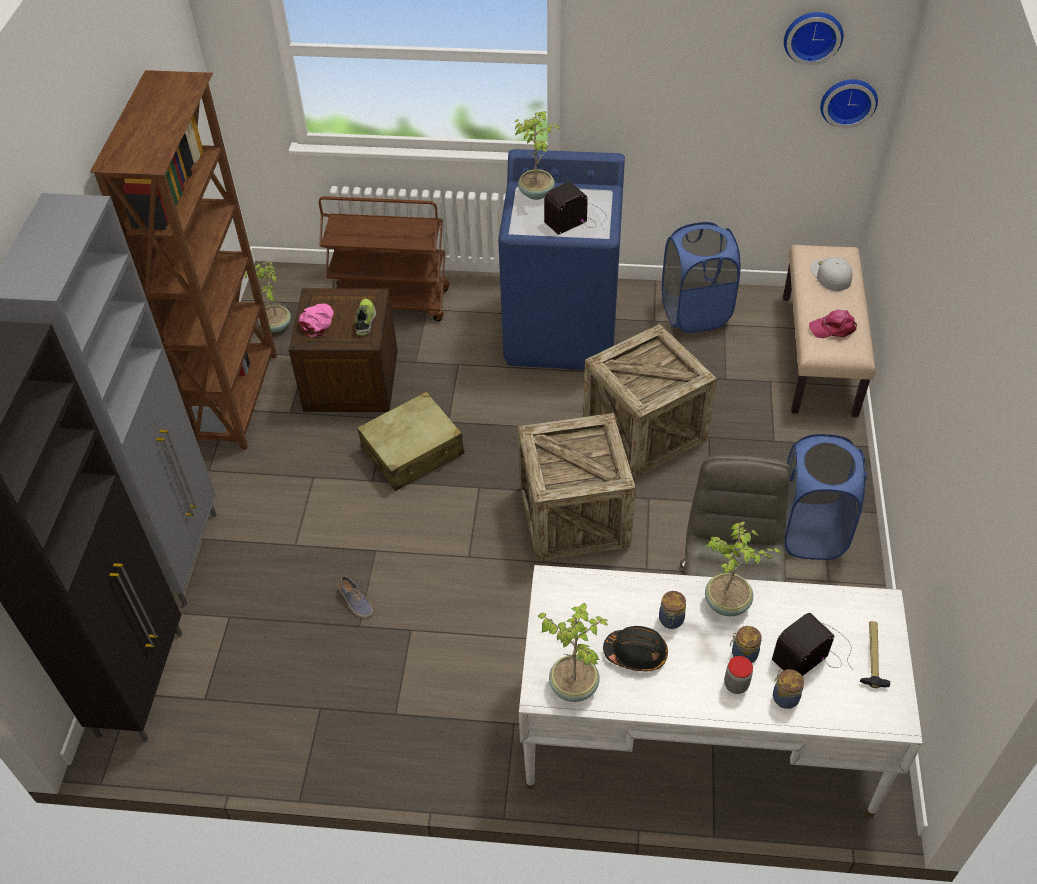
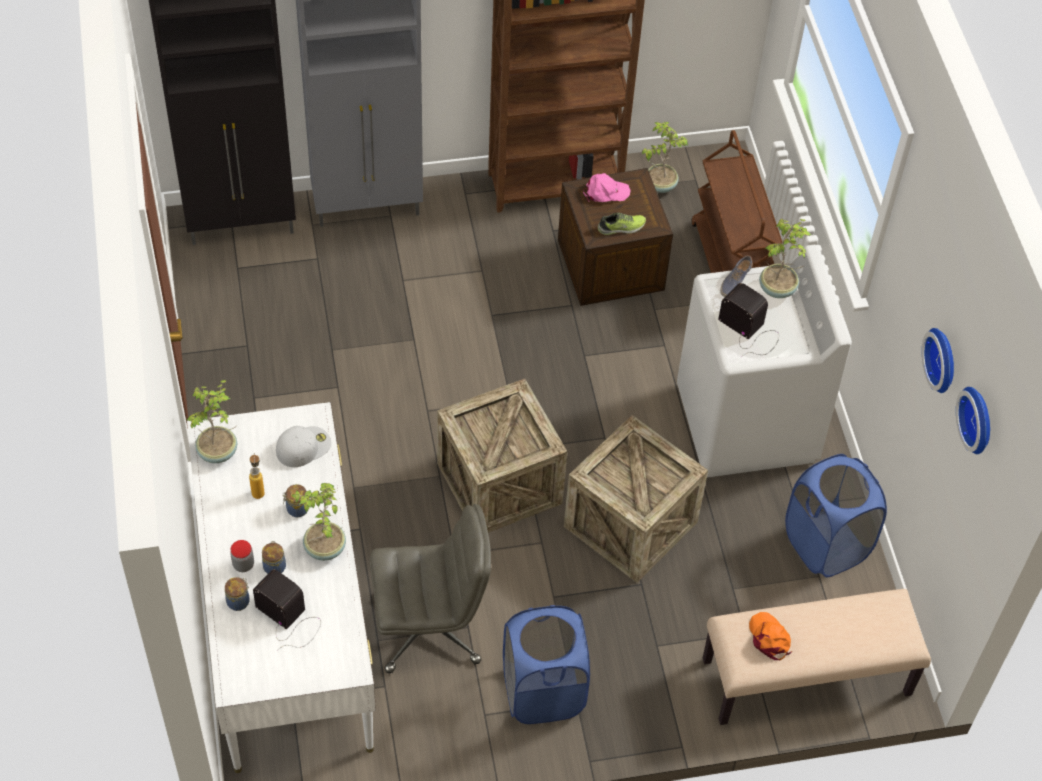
camera: 70 degrees right, 5 degrees up
(355, 602) = (355, 340): shoe -> shoe (735, 281)
(413, 451) = (537, 337): beige suitcase -> none
(562, 331) = (746, 424): blue washing machine -> white washing machine
(636, 653) = (258, 489): black hard hat -> bottle
(830, 274) = (859, 627): white cap -> white cap (303, 446)
(833, 328) = (769, 638): pink cap -> orange cap
(848, 101) = (977, 513): wall clock -> wall clock (943, 359)
(872, 656) = (294, 664): hammer -> none

